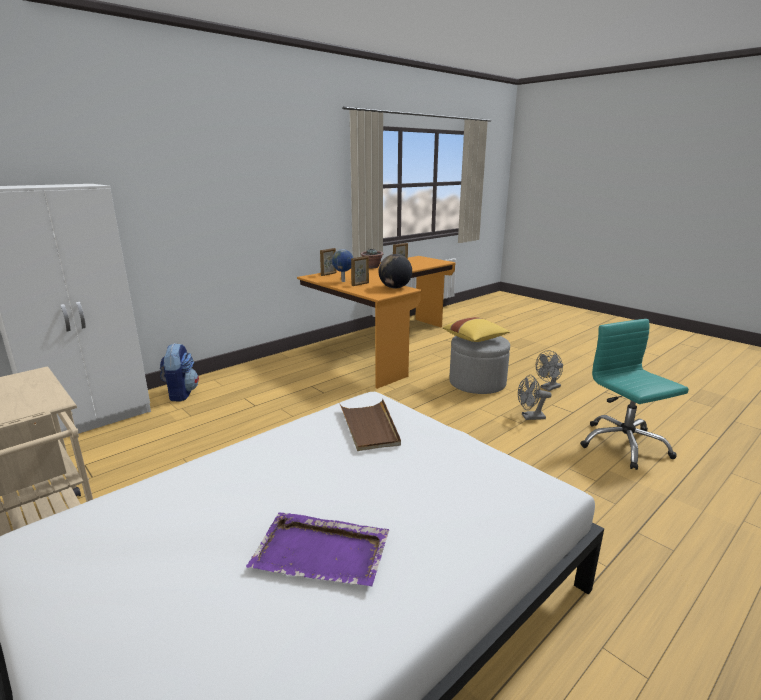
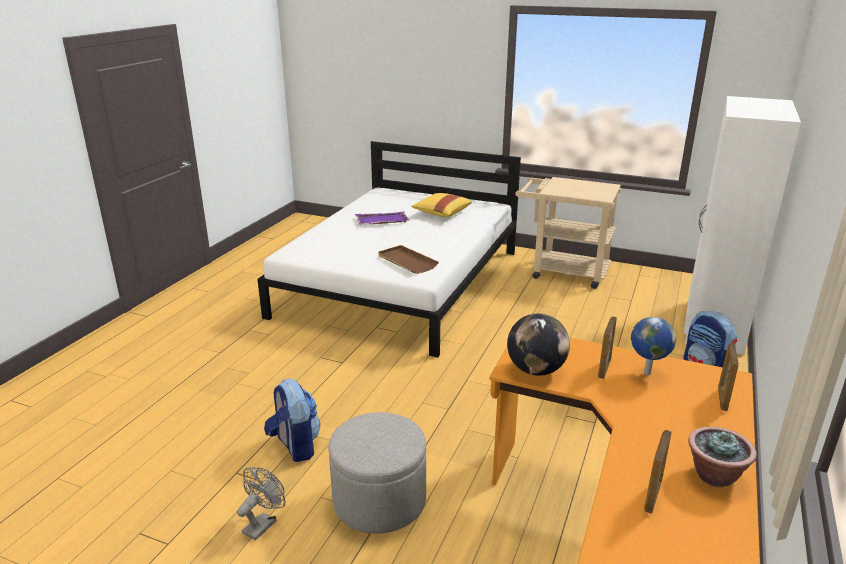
camera: 155 degrees right, 5 degrees up
(475, 339) = (385, 434): yellow pillow -> yellow pillow (441, 213)
(530, 417) = (295, 446): grey fan -> backpack
(623, 445) = (191, 432): turquoise office chair -> none

